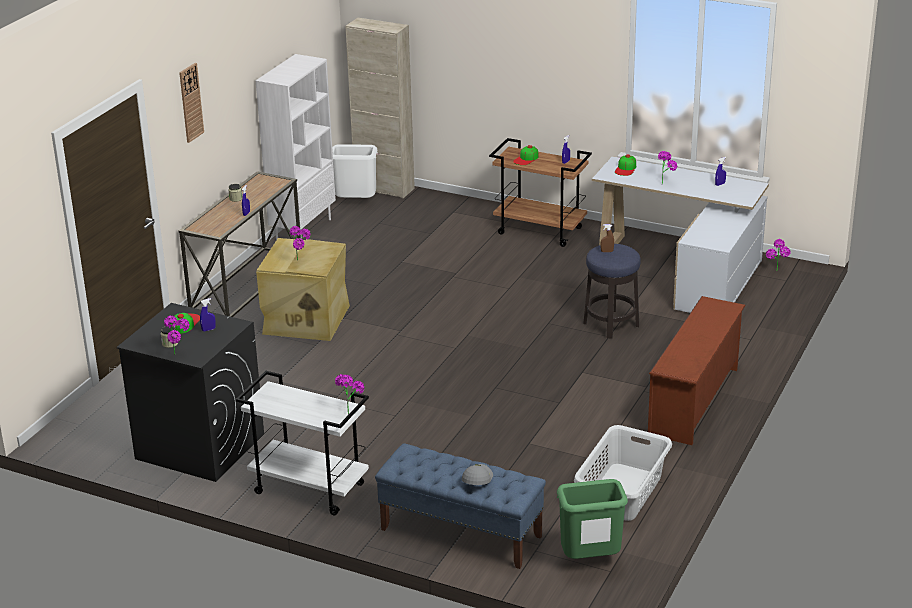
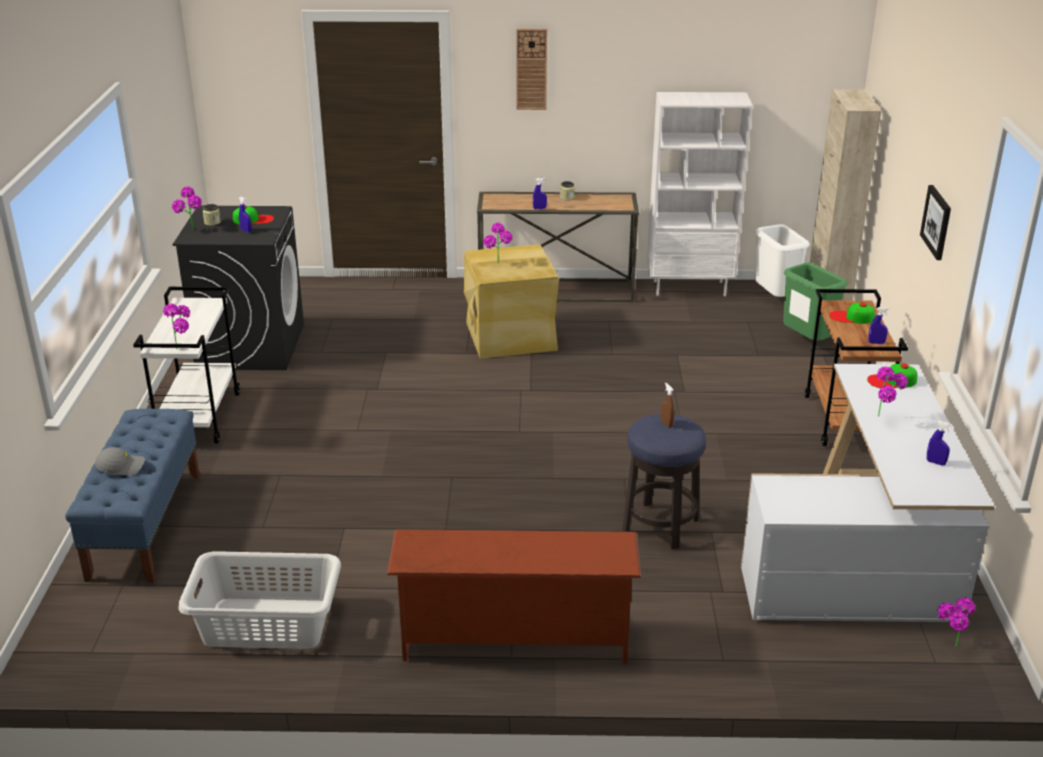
camera: 65 degrees right, 0 degrees up
(552, 71) = (937, 222): none -> picture
(590, 561) = (109, 631): green trash can -> green trash can (806, 343)

